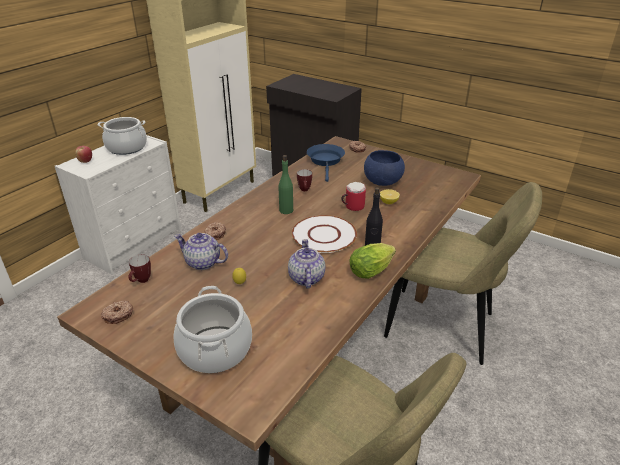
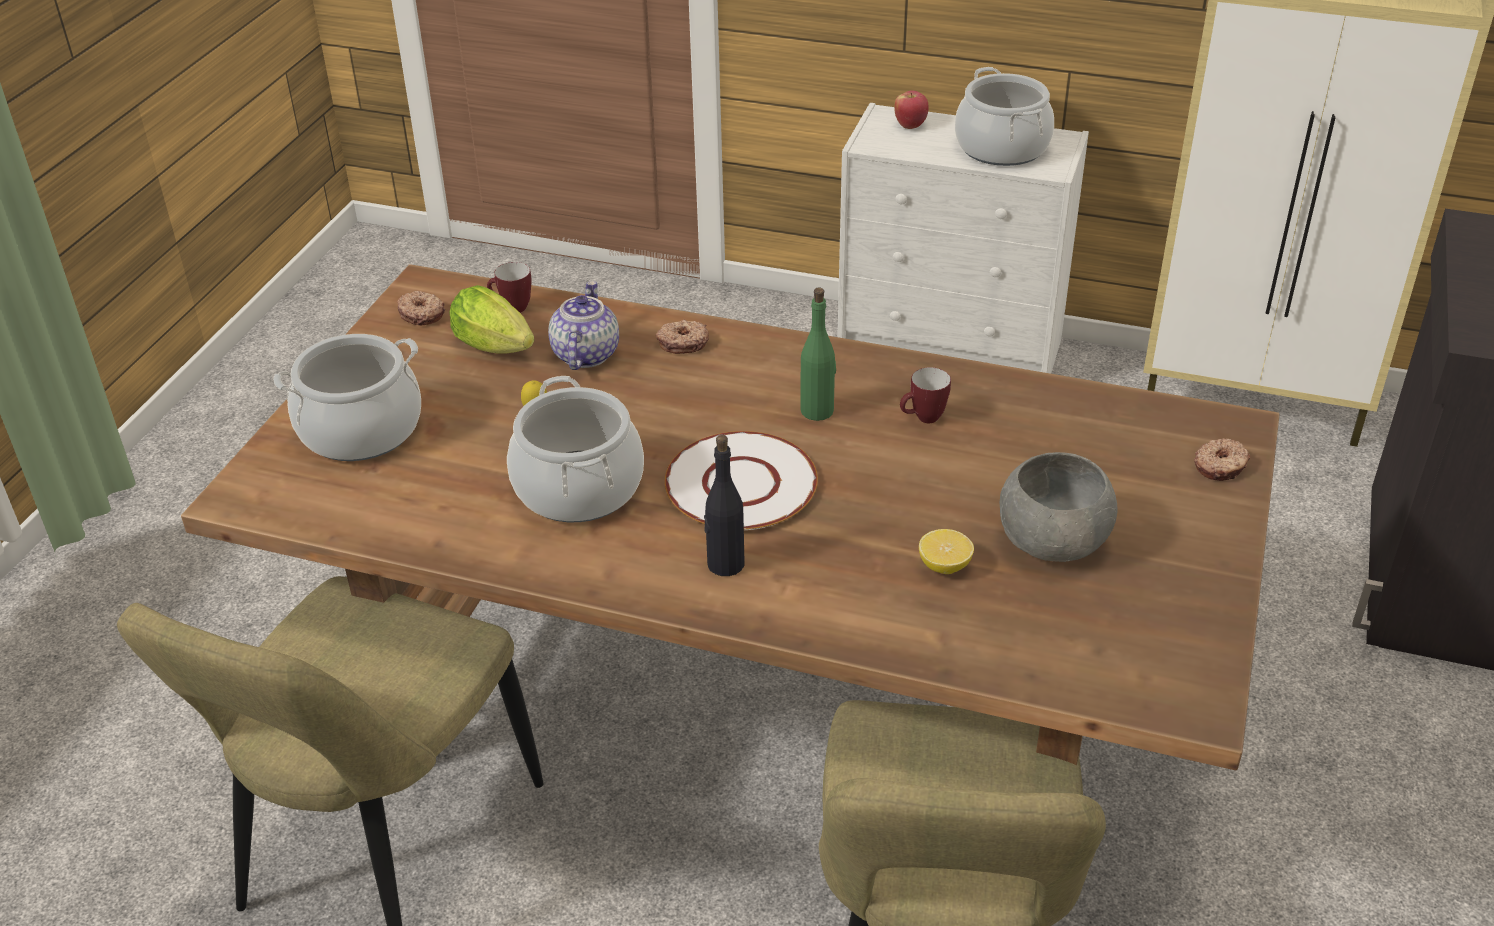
camera: 75 degrees right, 5 degrees up
(306, 278) = (578, 488): teapot -> cooking pot
(326, 161) = (1101, 424): blue frying pan -> none
(352, 206) = (888, 506): mug -> none
(373, 270) = (633, 577): lettuce -> lettuce (498, 349)
(383, 181) = (1051, 542): blue bowl -> grey bowl

